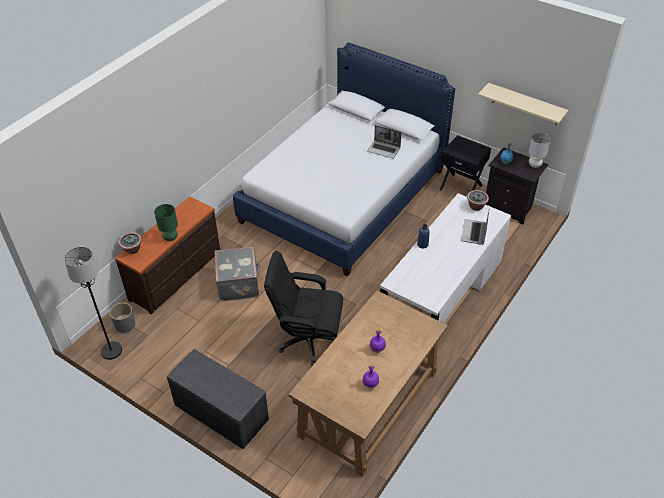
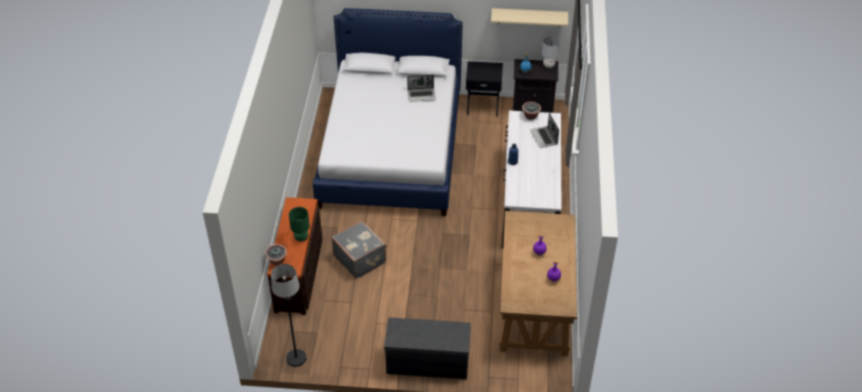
camera: 30 degrees left, 0 degrees up
(125, 325) = (289, 333): grey planter -> none
(307, 340) = (452, 278): black office chair -> none

